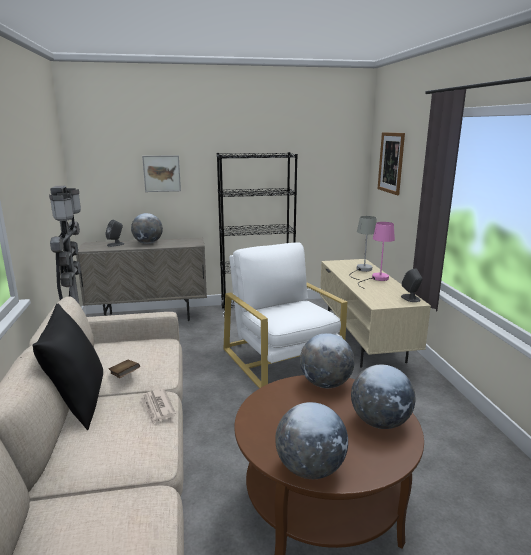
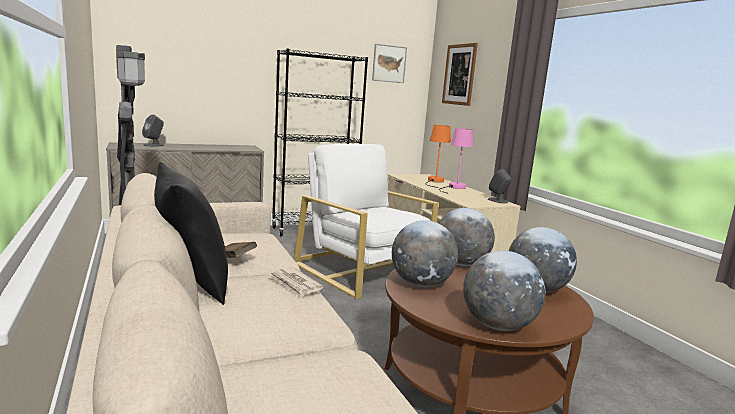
camera: 15 degrees left, 5 degrees down
(148, 243) = (194, 146): globe -> globe (421, 284)
(162, 173) = (212, 67): picture -> picture (389, 63)
(362, 270) = (434, 181): grey table lamp -> orange table lamp

